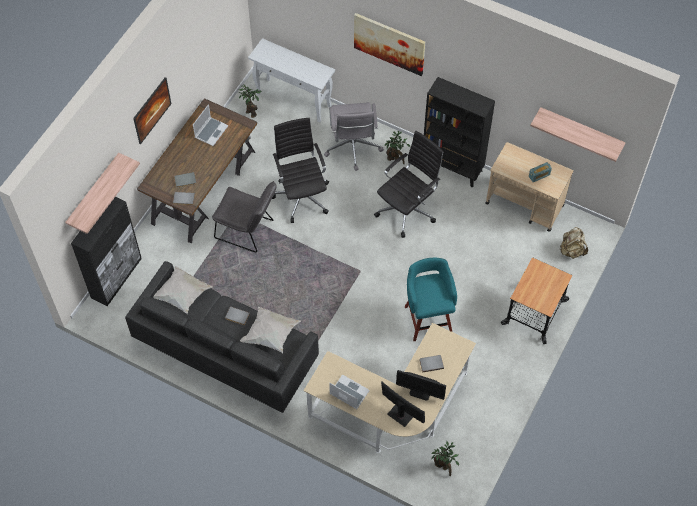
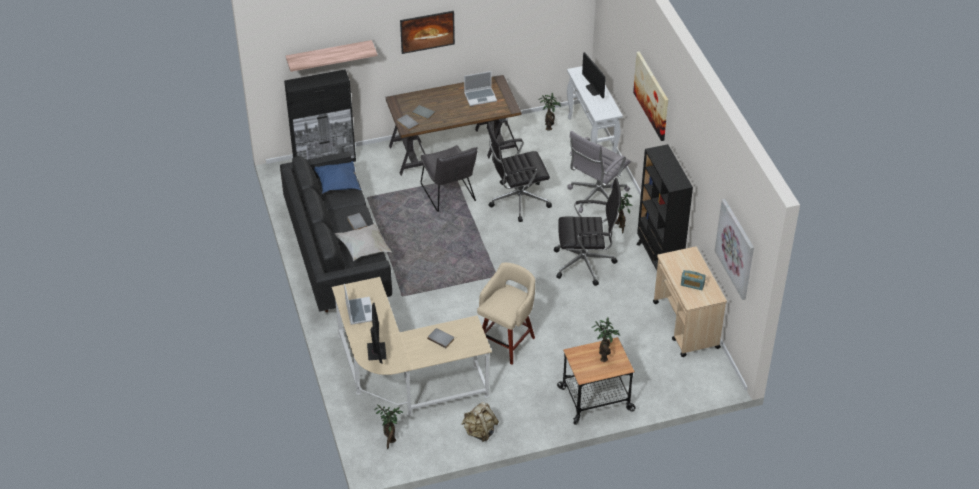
camera: 45 degrees right, 15 degrees down
(182, 295) = (338, 185): white pillow -> blue pillow
(302, 195) = (517, 200): black office chair -> black office chair turned 135 degrees counterclockwise
(420, 392) = (409, 349): monitor -> monitor (594, 89)
(428, 318) = (507, 341): turquoise stool -> beige stool
(540, 279) = (604, 355): none -> potted plant
(571, 250) = (683, 382): beige backpack -> beige backpack (480, 431)
(581, 130) = (735, 248): shelf -> picture

